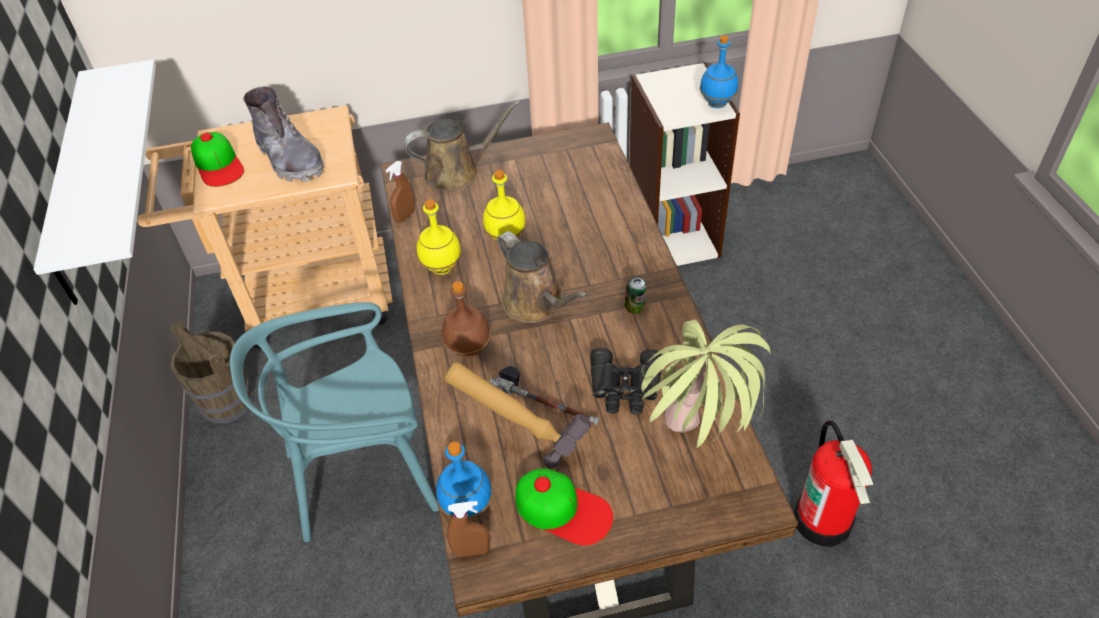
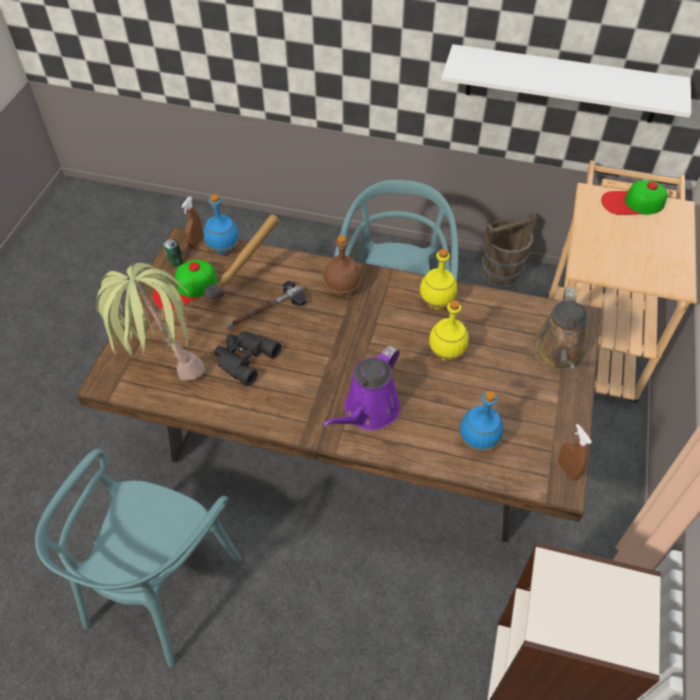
camera: 115 degrees right, 5 degrees up
(290, 160) = (620, 244): grey boot -> none
(405, 216) = (514, 301): brown spray bottle -> brown spray bottle (567, 470)
(537, 304) = (359, 343): brown watering can -> none
(614, 264) = (368, 411): none -> purple watering can
(635, 308) = (311, 401): can -> can (175, 262)
(717, 103) = (555, 631): blue bottle -> blue bottle (478, 442)
(823, 521) = (160, 587): fire extinguisher -> turquoise chair

